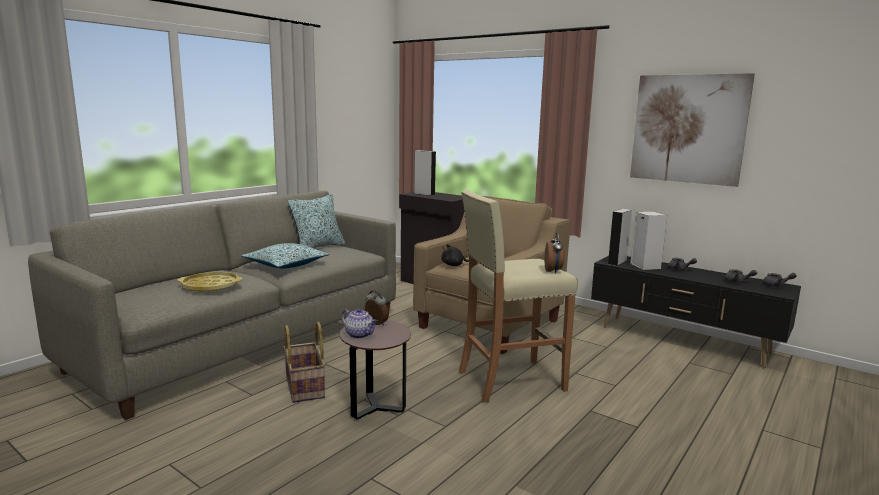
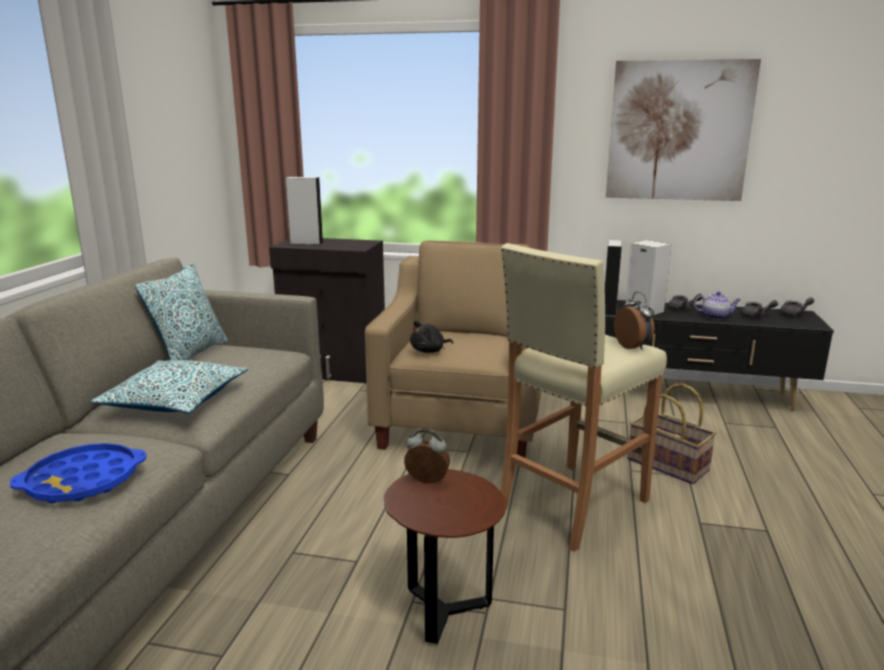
camera: 25 degrees left, 5 degrees up
(210, 286) = (83, 481): yellow tray -> blue tray
(306, 387) = (302, 608): basket -> basket (669, 464)
(360, 335) = (427, 510): teapot -> teapot (715, 316)

